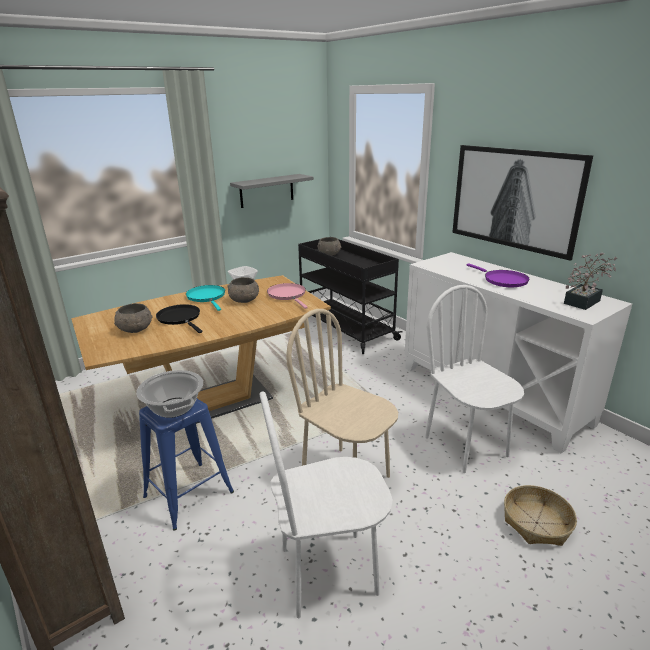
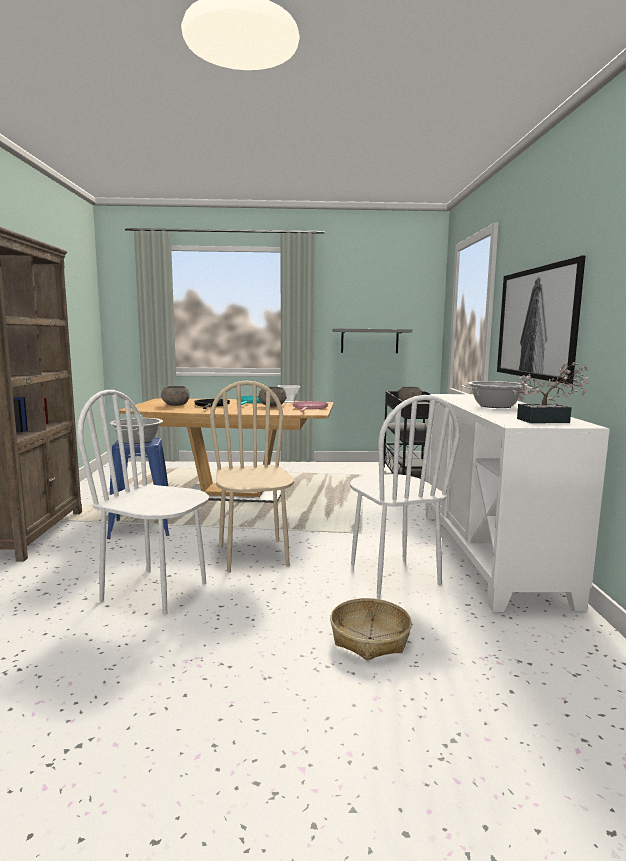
camera: 35 degrees right, 15 degrees down
(466, 446) = (393, 574): white chair -> white chair turned 150 degrees clockwise
(503, 280) = (495, 406): purple frying pan -> cooking pot

